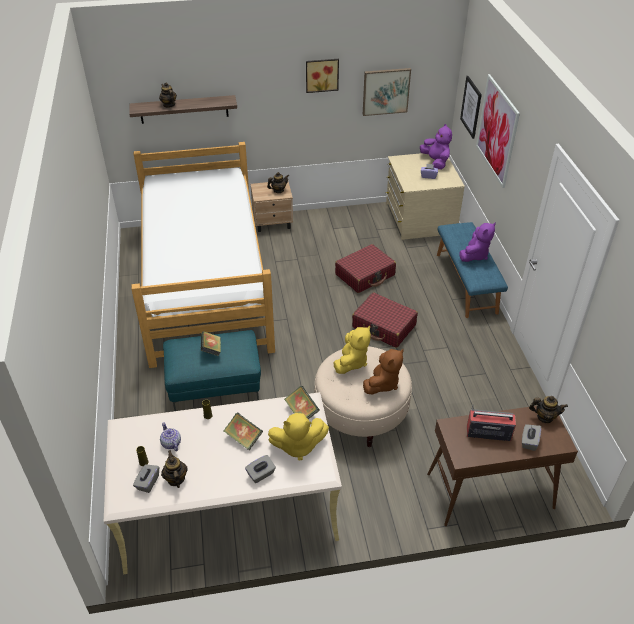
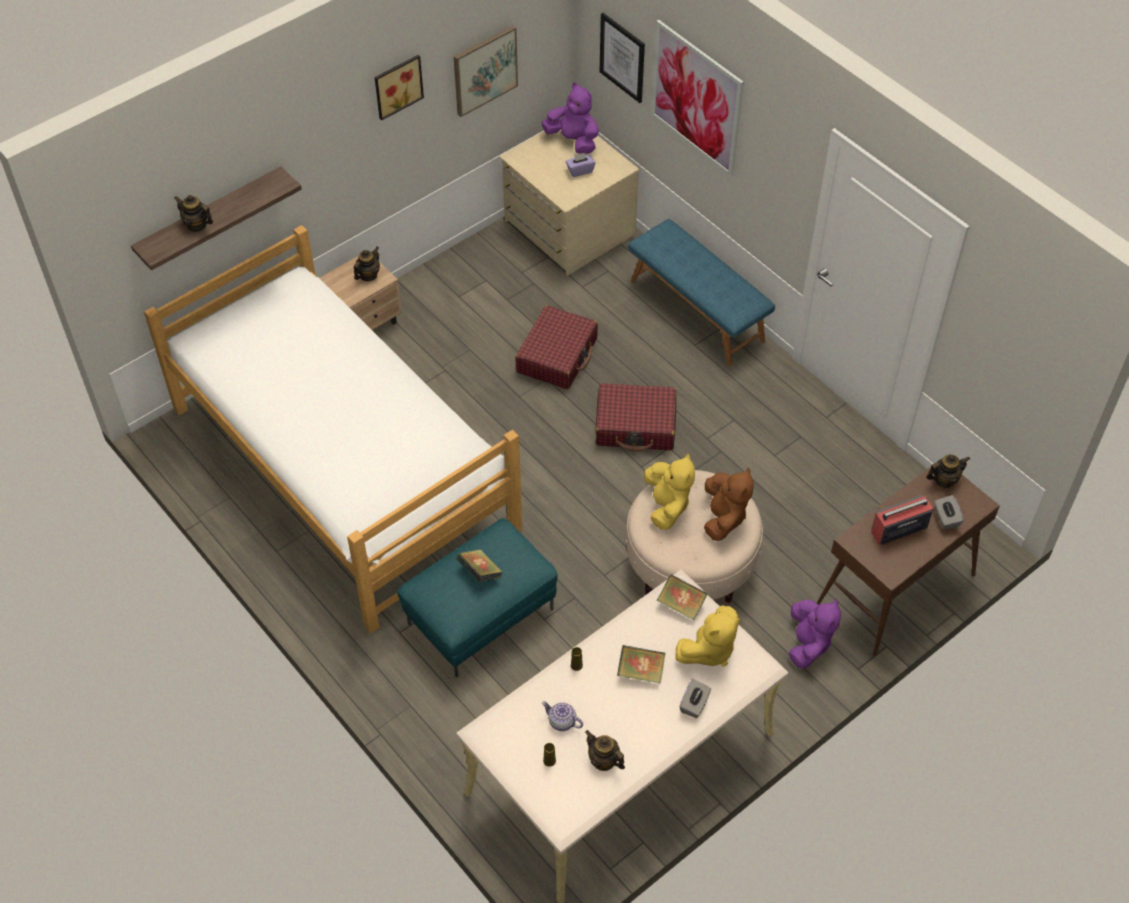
camera: 30 degrees left, 10 degrees up
(147, 483) = (575, 782): grey tissue box -> none
(475, 255) = (708, 273): purple plush toy -> purple plush toy (808, 643)

